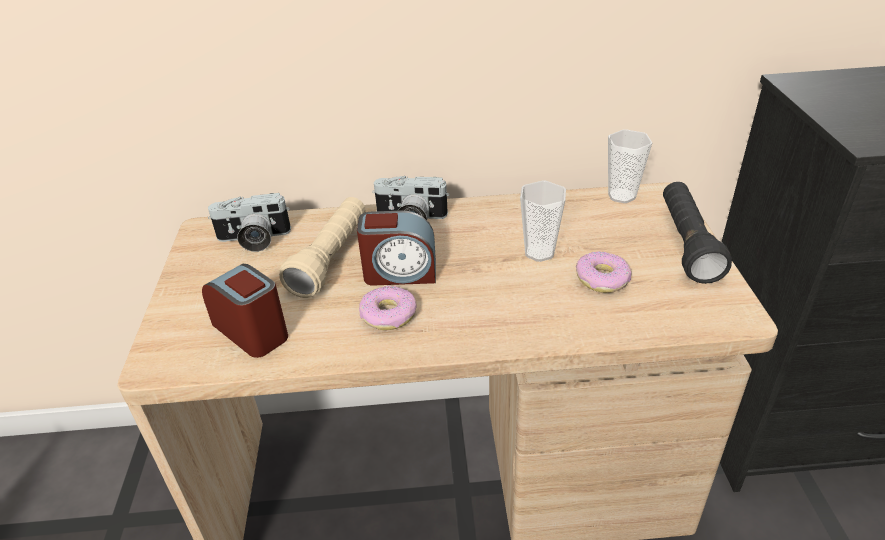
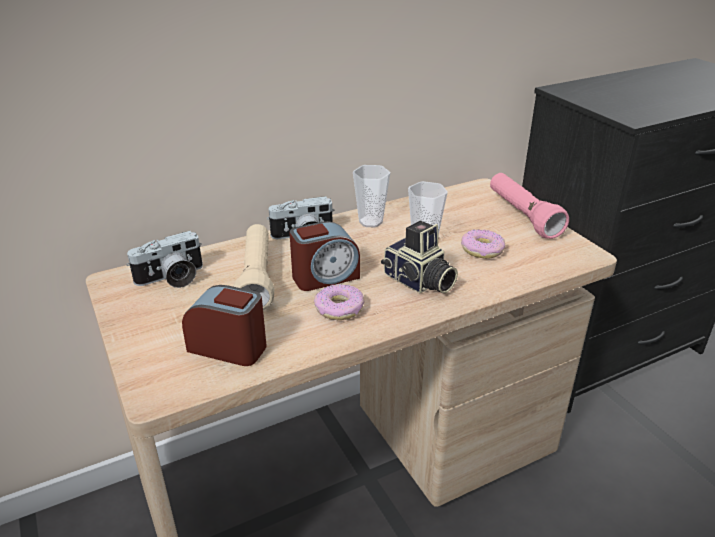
camera: 25 degrees left, 5 degrees down
(496, 303) = (418, 282): none -> camera
(621, 196) = (455, 193): cup -> cup (370, 222)
(687, 244) = (522, 216): black flashlight -> pink flashlight

